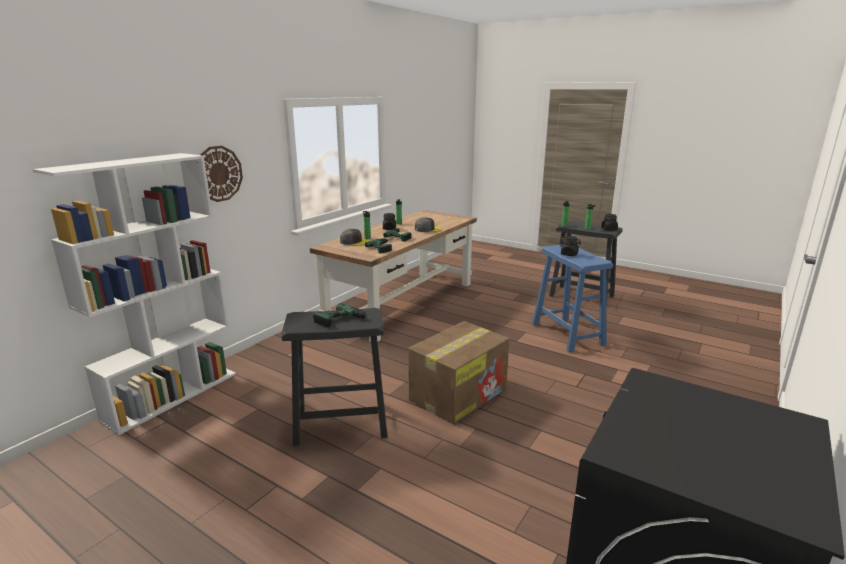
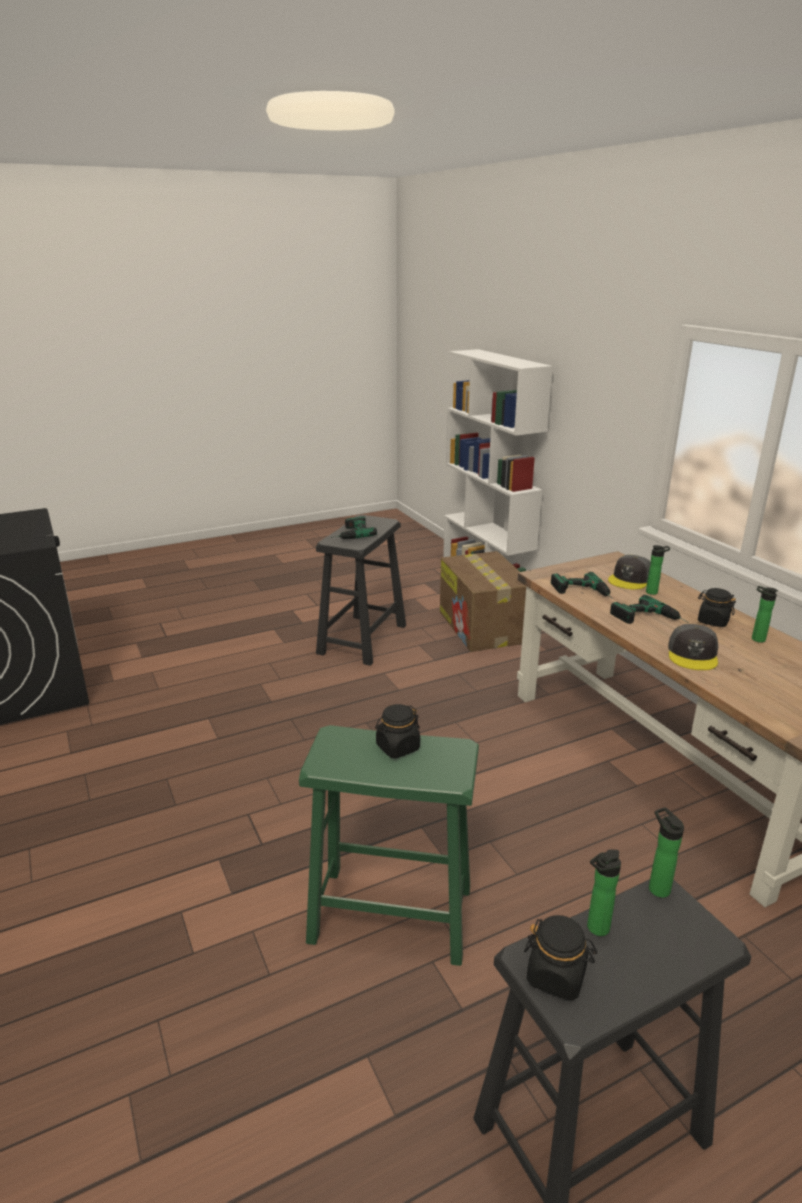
camera: 120 degrees right, 5 degrees up
(218, 173) = (583, 402): wall clock -> none
(459, 393) = (338, 714): cardboard box -> cardboard box (483, 627)
(567, 334) = (390, 913): blue stool -> green stool

